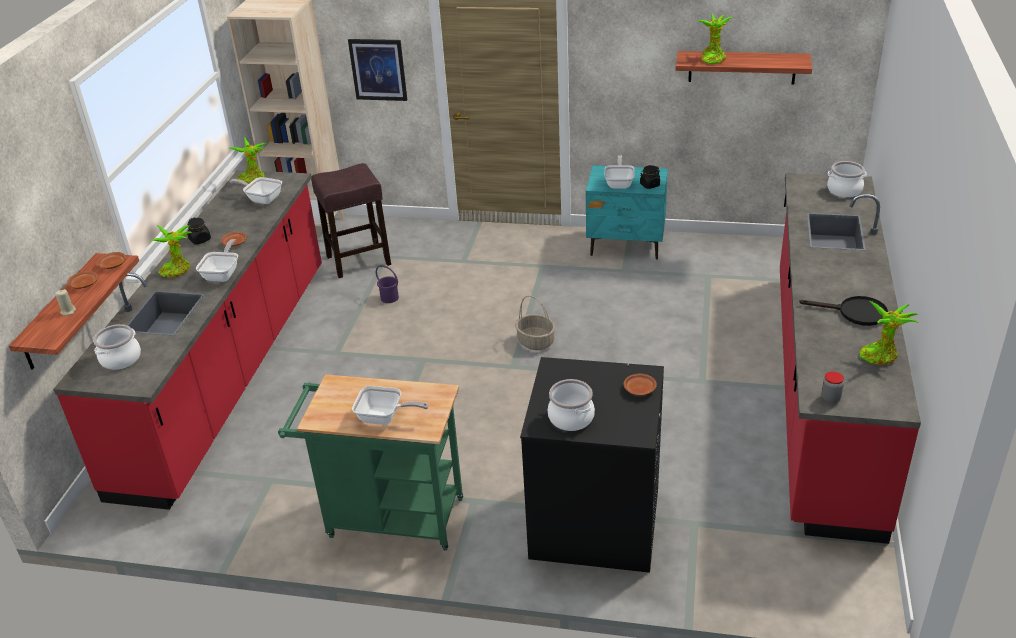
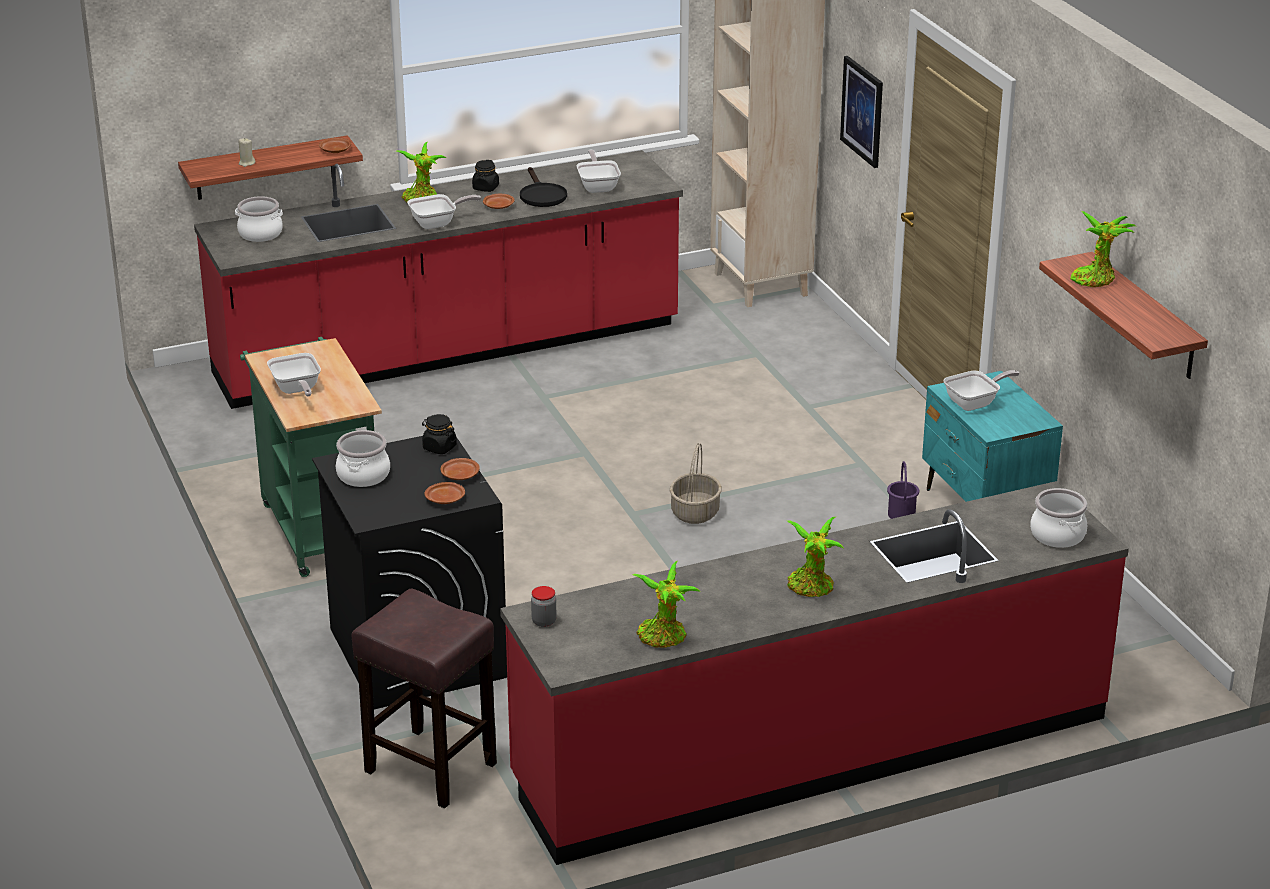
camera: 55 degrees right, 5 degrees down
(84, 284) = (293, 151): brown plate -> brown plate (460, 475)
(253, 179) = (632, 166): potted plant -> potted plant (812, 588)
(357, 261) = (727, 340): brown stool -> brown stool (428, 767)
(389, 298) = (677, 388): purple bucket -> purple bucket (902, 514)
(649, 185) = (997, 425): black jar -> black jar (439, 447)
(855, 313) = (740, 603): black frying pan -> black frying pan (541, 195)

